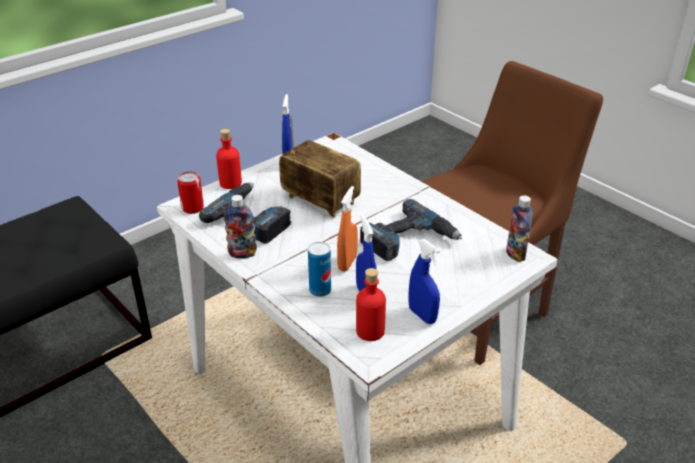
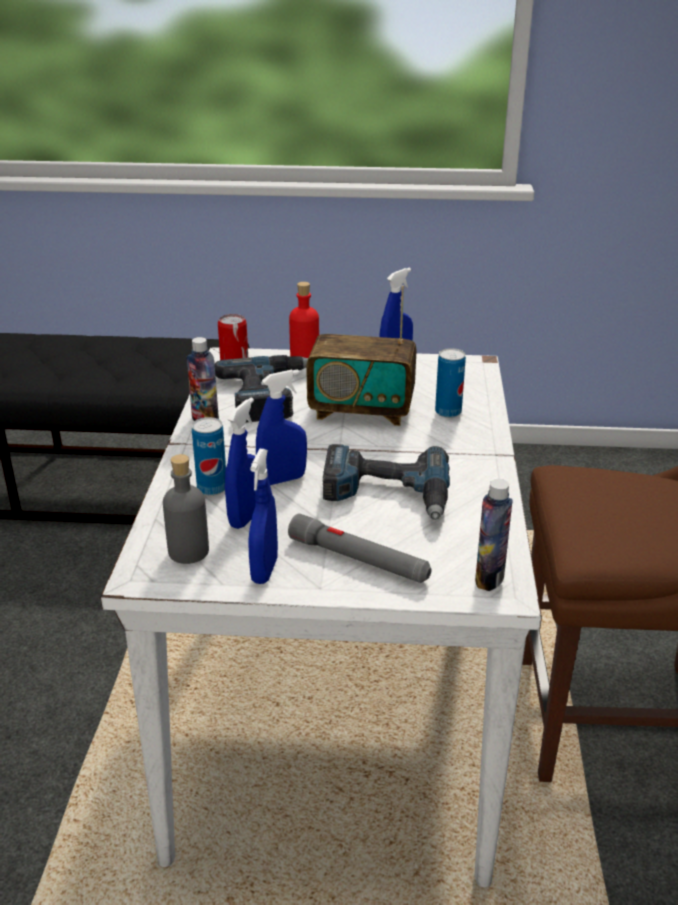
camera: 45 degrees right, 5 degrees down
(320, 201) = (361, 411): radio -> radio turned 105 degrees clockwise
(347, 263) = (282, 479): orange spray bottle -> blue spray bottle
(364, 178) = (448, 412): none -> can
(370, 331) = (188, 551): red bottle -> grey bottle
(452, 281) = (359, 559): none -> grey flashlight

